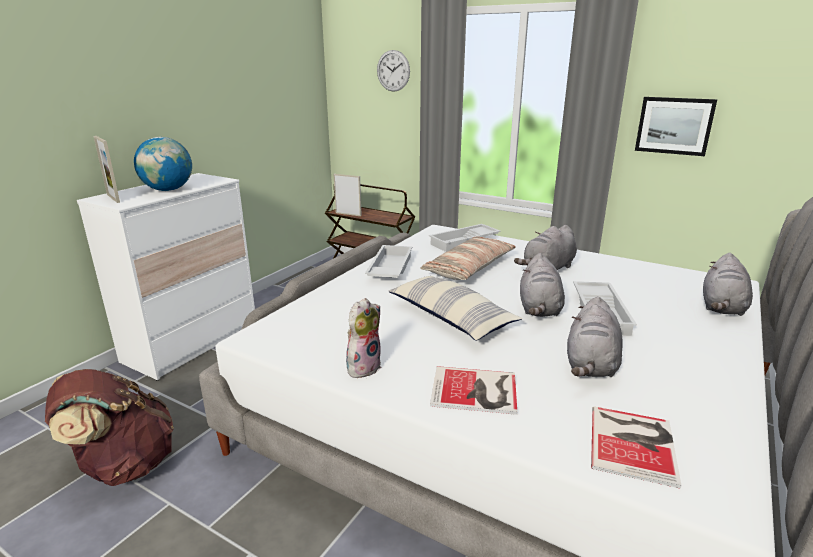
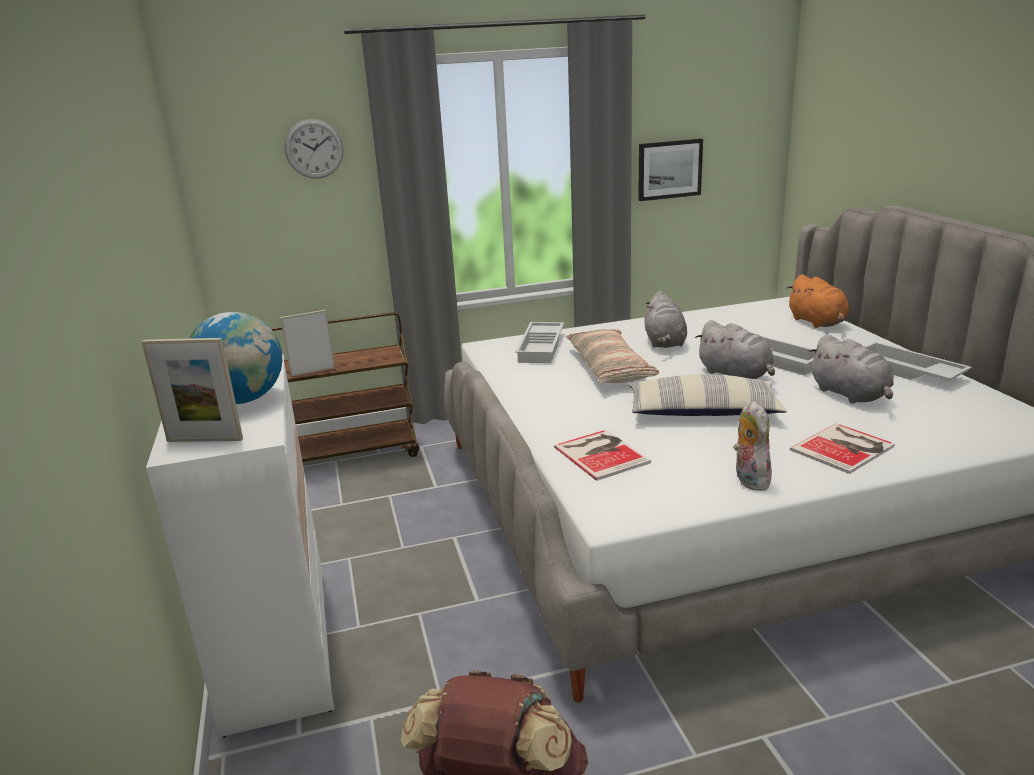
camera: 45 degrees left, 0 degrees up
(389, 268) = (545, 400): white tray -> white tray (906, 371)
(634, 443) = (966, 424): book -> book (601, 453)
(722, 307) = (818, 322): grey plush toy -> orange plush toy

